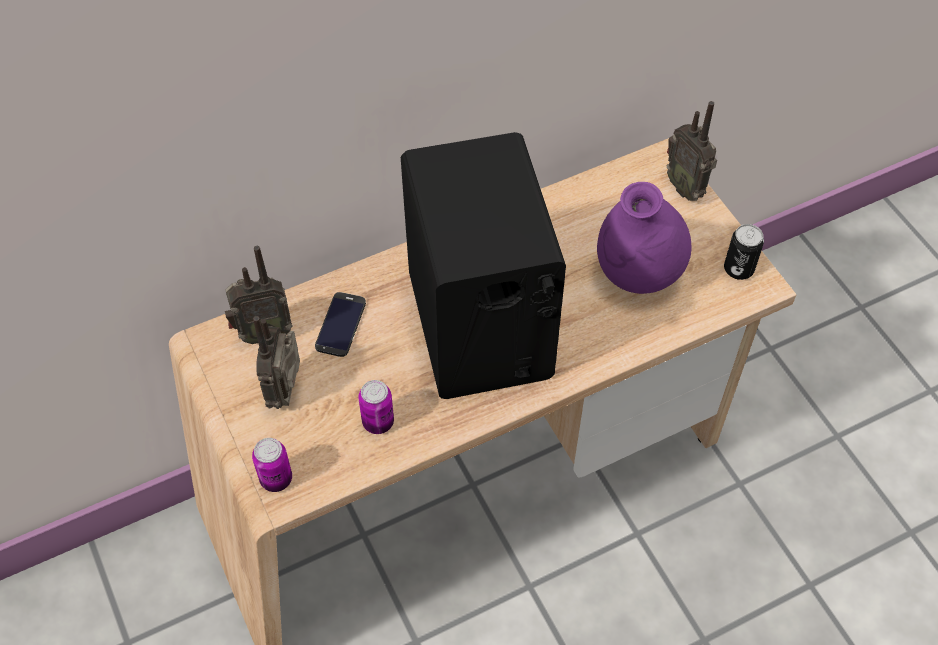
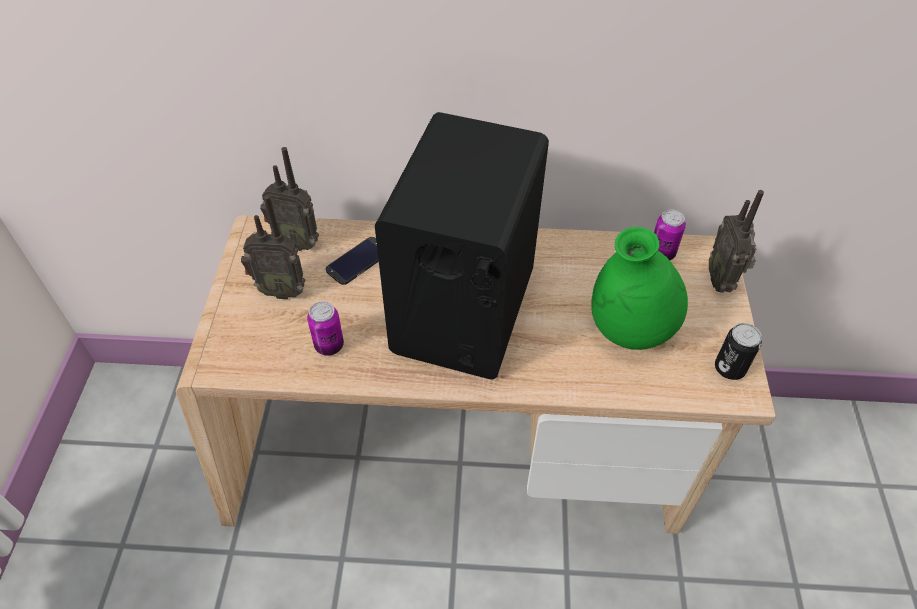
camera: 30 degrees right, 5 degrees down
(276, 479) = (222, 350): can -> can (661, 253)
(287, 391) = (281, 290): radio -> radio turned 120 degrees counterclockwise
(637, 275) = (629, 331): purple vase -> green vase

